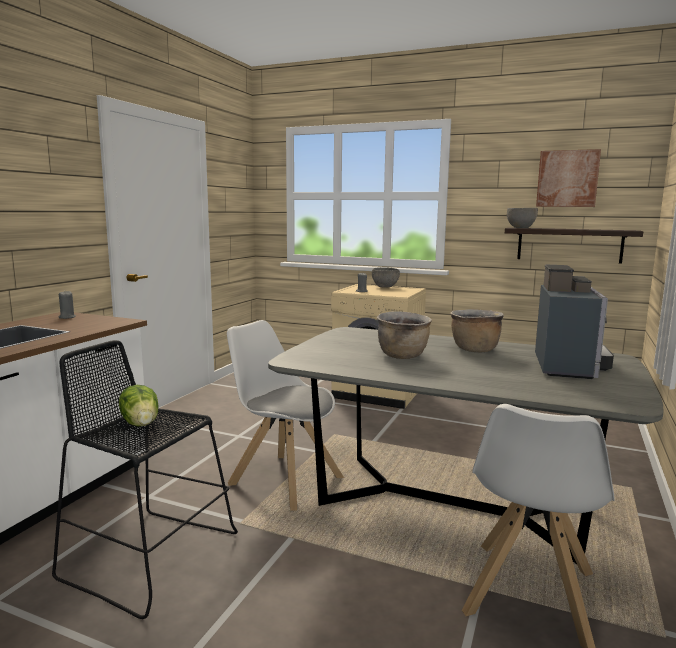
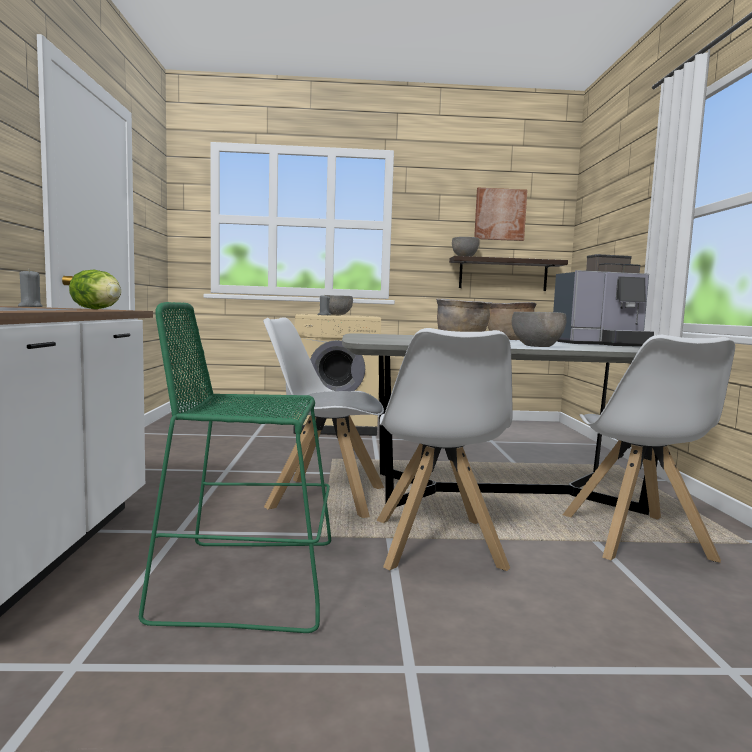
camera: 25 degrees left, 5 degrees down
(141, 423) = (244, 402): lettuce -> lettuce (97, 309)
(152, 557) = (252, 580): black stool -> green stool
(322, 556) = (437, 545): none -> chair
(450, 378) = (537, 346): none -> grey bowl
(569, 366) = (601, 344): coffee machine -> coffee machine turned 90 degrees clockwise

